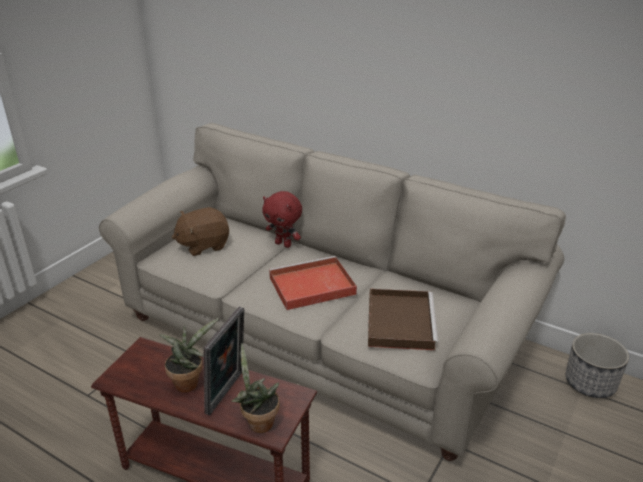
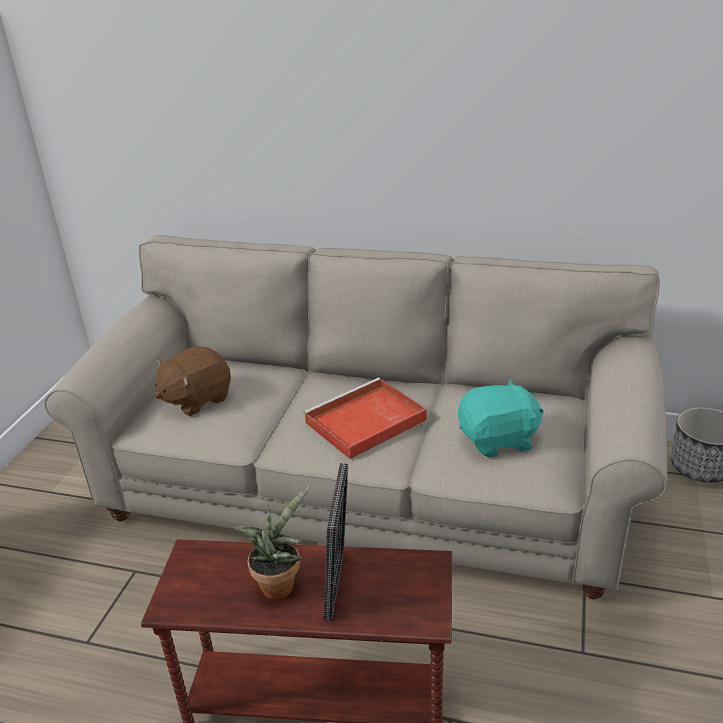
camera: 15 degrees left, 0 degrees up
(258, 422) = (400, 611): potted plant -> none
(284, 244) = (300, 377): red plush toy -> none
(399, 321) = (498, 440): brown tray -> turquoise plush toy

